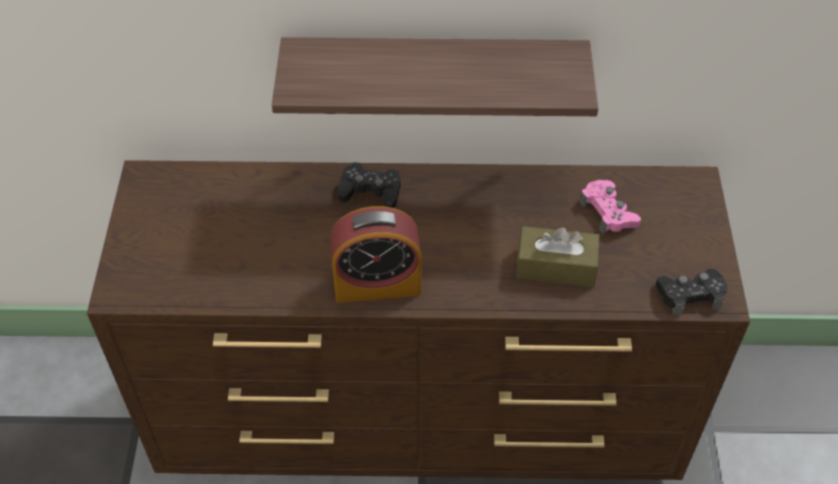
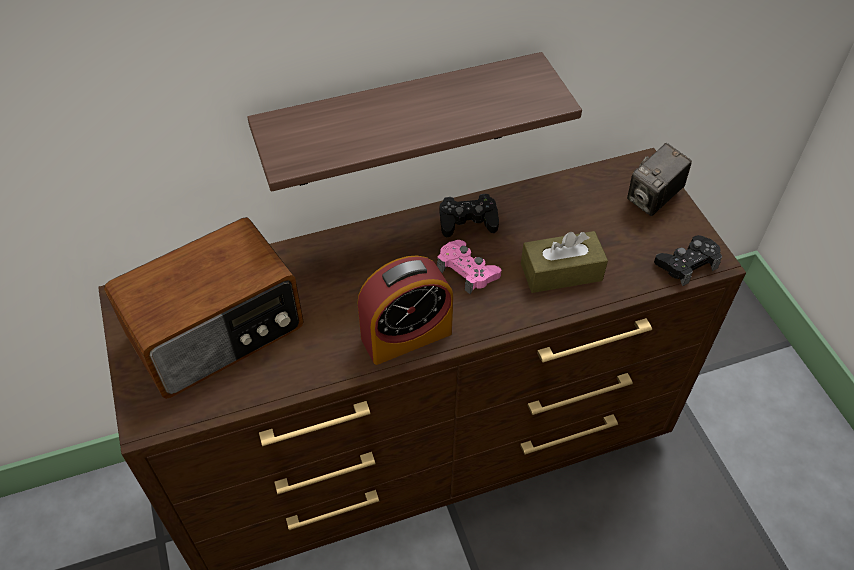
camera: 20 degrees left, 0 degrees up
(209, 232) = (218, 333): none -> radio
(370, 191) = (360, 250): black game controller -> black game controller (467, 221)
(608, 212) = (583, 211): pink game controller -> pink game controller (467, 271)
(688, 220) = (653, 199): none -> camera

